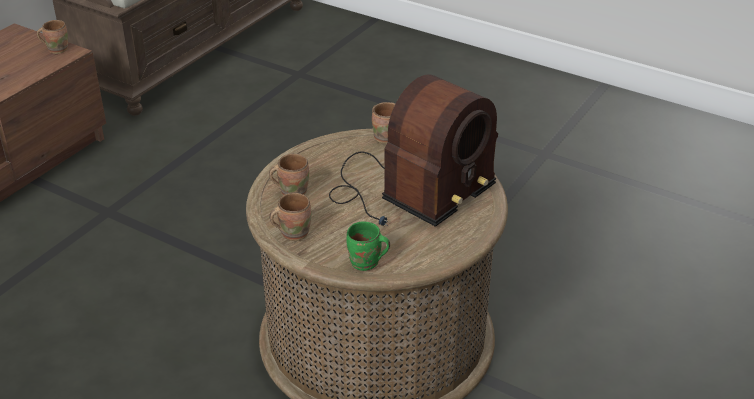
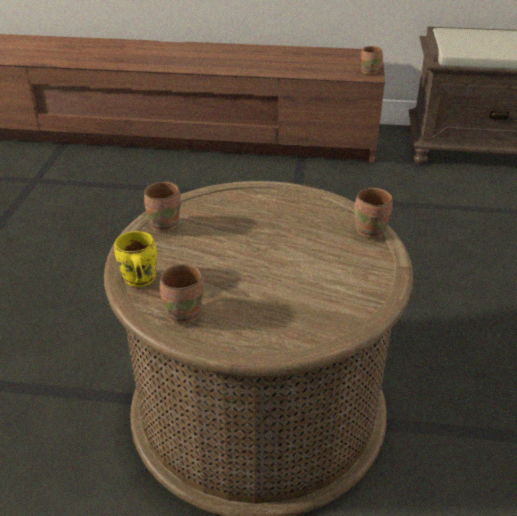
camera: 65 degrees right, 0 degrees up
(292, 191) = (231, 205): brown mug -> brown mug (184, 311)
(366, 264) = (138, 280): green mug -> yellow mug
(409, 191) = (285, 273): radio -> none

